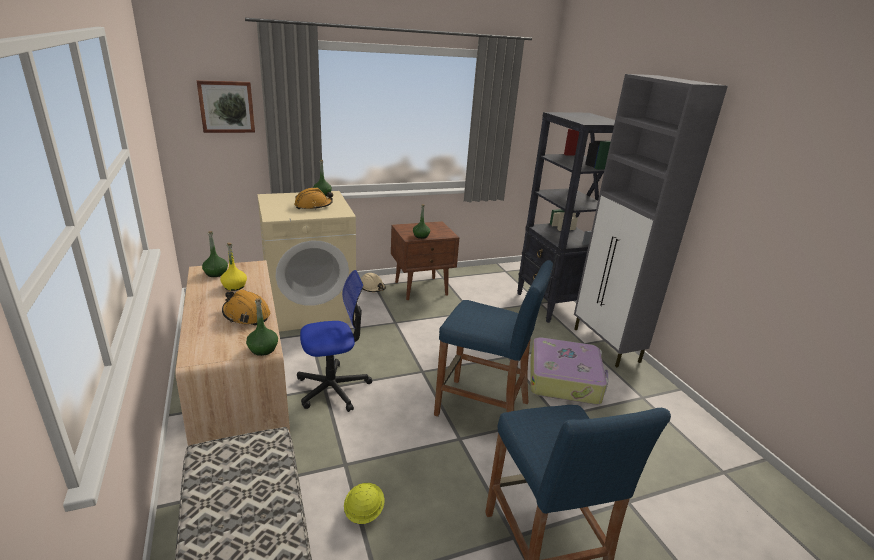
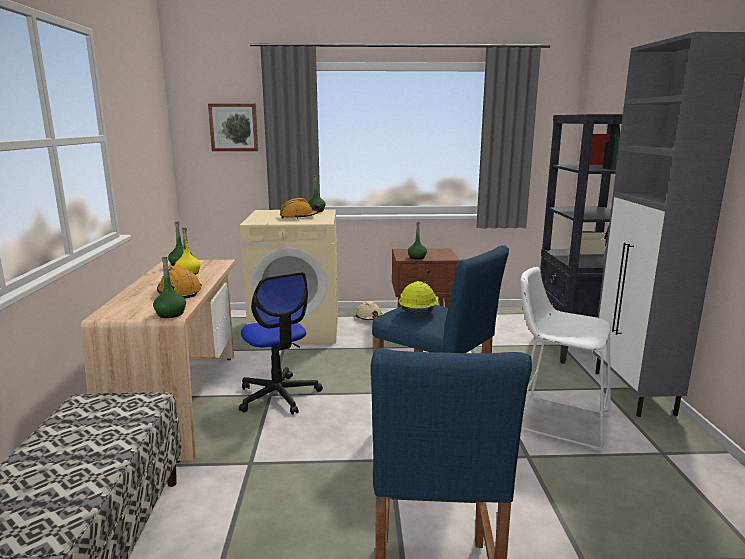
camera: 20 degrees right, 10 degrees down
(333, 388) = (278, 396): office chair -> office chair turned 60 degrees clockwise
(364, 511) = (243, 509): yellow hard hat -> yellow hard hat (418, 312)
(565, 379) = (557, 421): suitcase -> white stool

